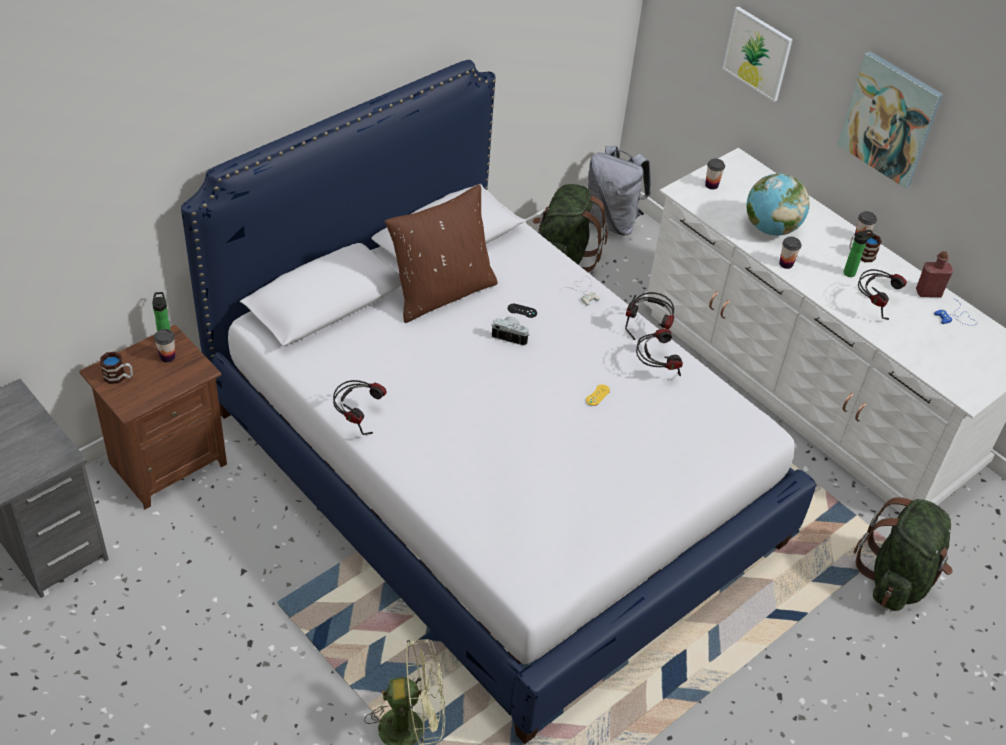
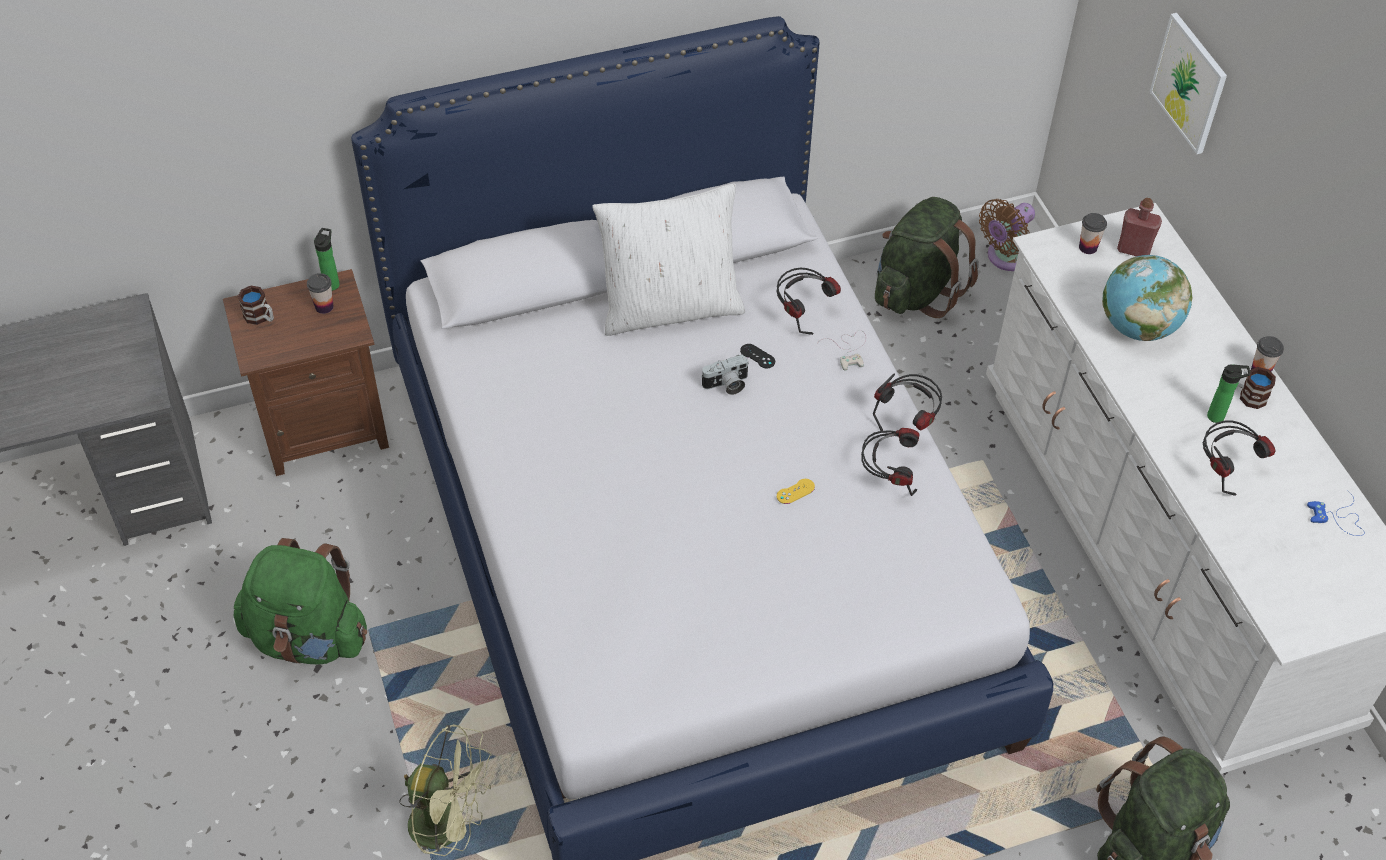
camera: 25 degrees right, 5 degrees up
(231, 623) = (308, 638): none -> green backpack
(357, 418) = (490, 441): headphones -> headphones (802, 313)
(441, 292) = (670, 307): brown pillow -> white pillow
(510, 335) = (726, 385): camera -> camera turned 120 degrees clockwise
(611, 222) = (1005, 257): grey backpack -> brown fan
(786, 264) = (1132, 381): cup -> none
(890, 119) = (1316, 219): picture -> none
(928, 292) = (1316, 473): red bottle -> red bottle (1133, 250)

